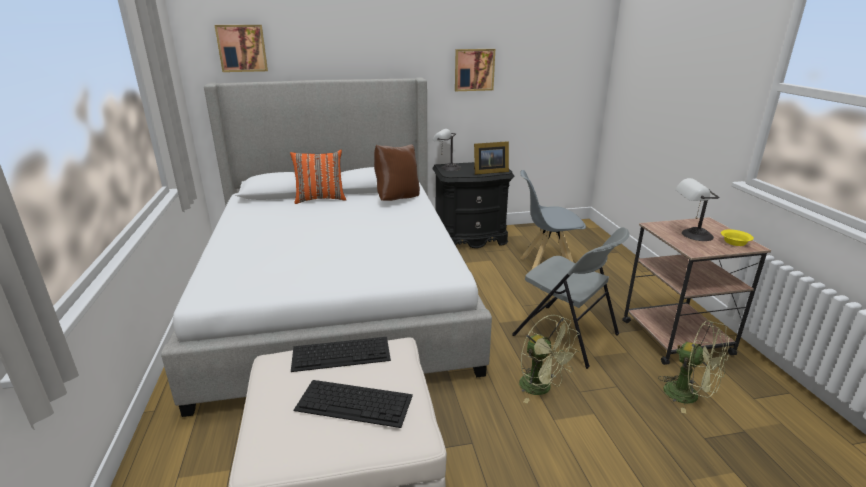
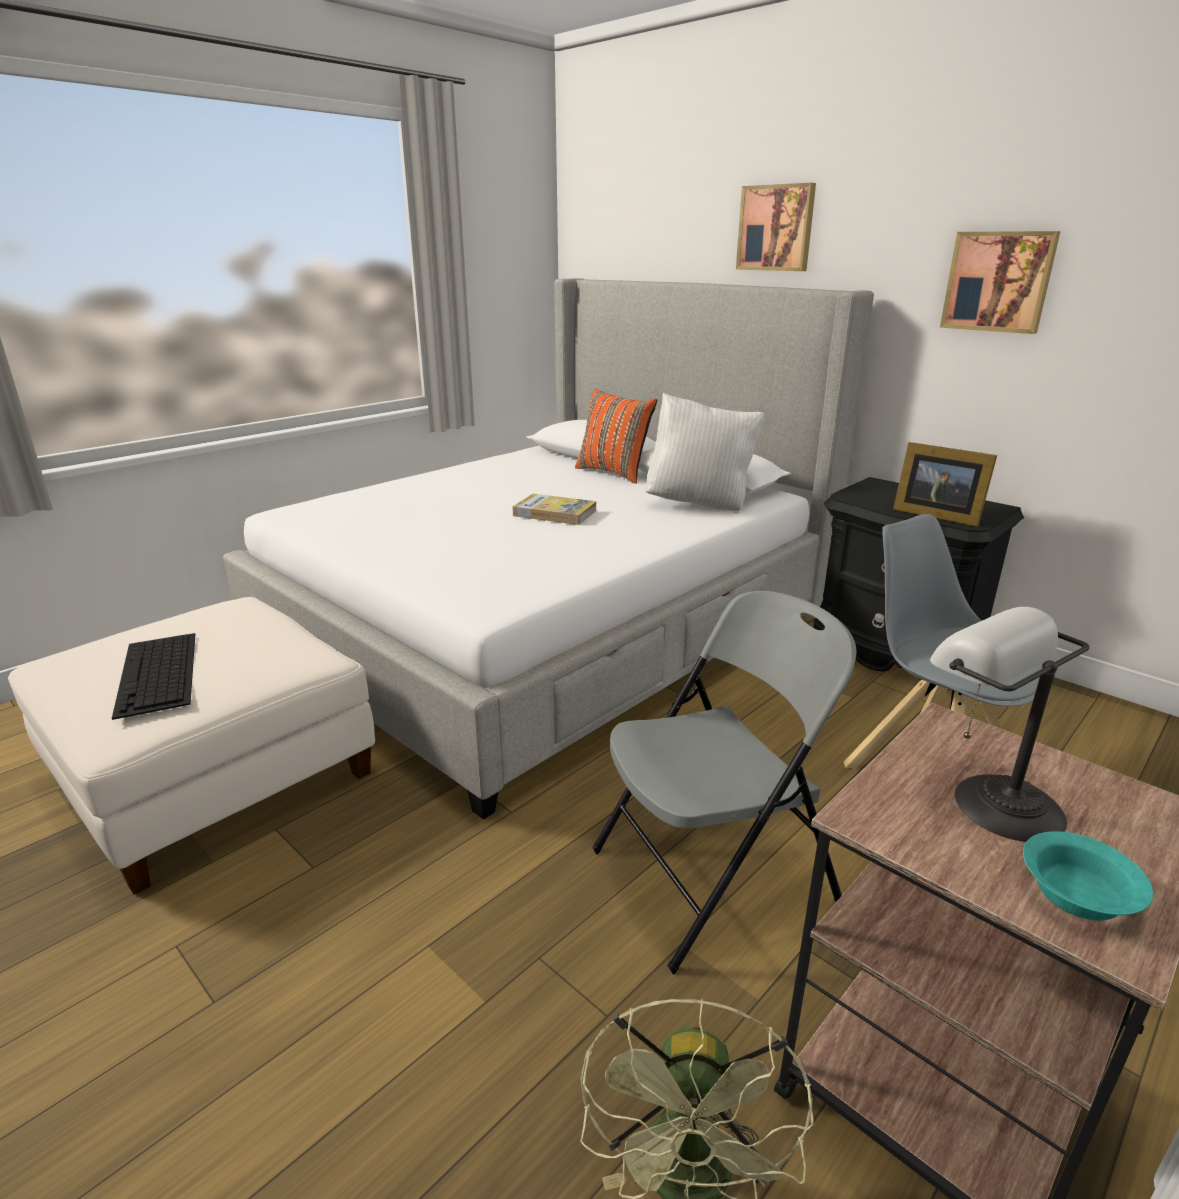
camera: 55 degrees right, 0 degrees up
(242, 48) = (621, 228): picture -> picture (776, 228)
(342, 353) = (266, 630): keyboard -> none
(356, 227) = (554, 513): none -> book
(397, 199) = (700, 504): brown pillow -> white pillow
(447, 167) = (876, 486): table lamp -> none
(541, 388) = (507, 899): green fan -> none
(565, 335) = (713, 876): grey chair -> grey chair turned 120 degrees counterclockwise
(734, 242) = (1079, 894): yellow bowl -> turquoise bowl

